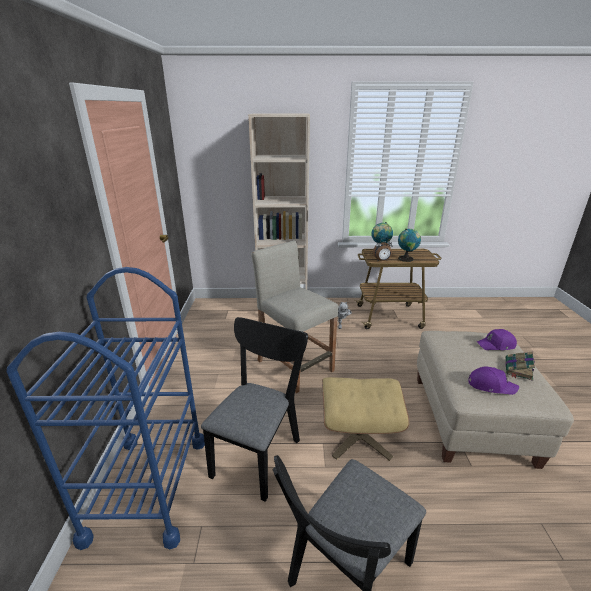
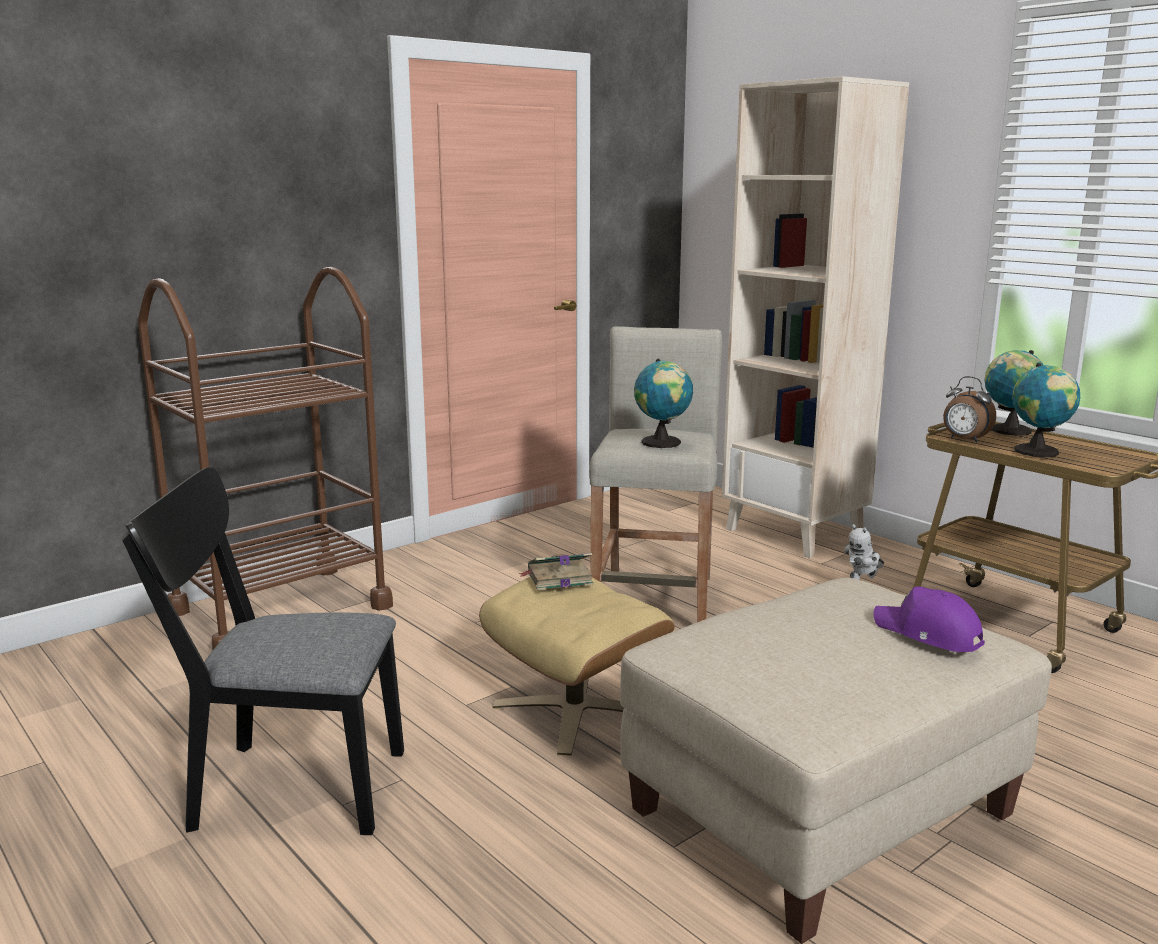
camera: 50 degrees right, 10 degrees down
(148, 487) = (280, 609): blue cart -> brown cart
(259, 451) = (425, 648): black chair -> none
(311, 302) = (662, 443): none -> globe
(491, 385) = (745, 653): purple cap -> none
(518, 369) = (867, 670): book -> book (558, 578)

